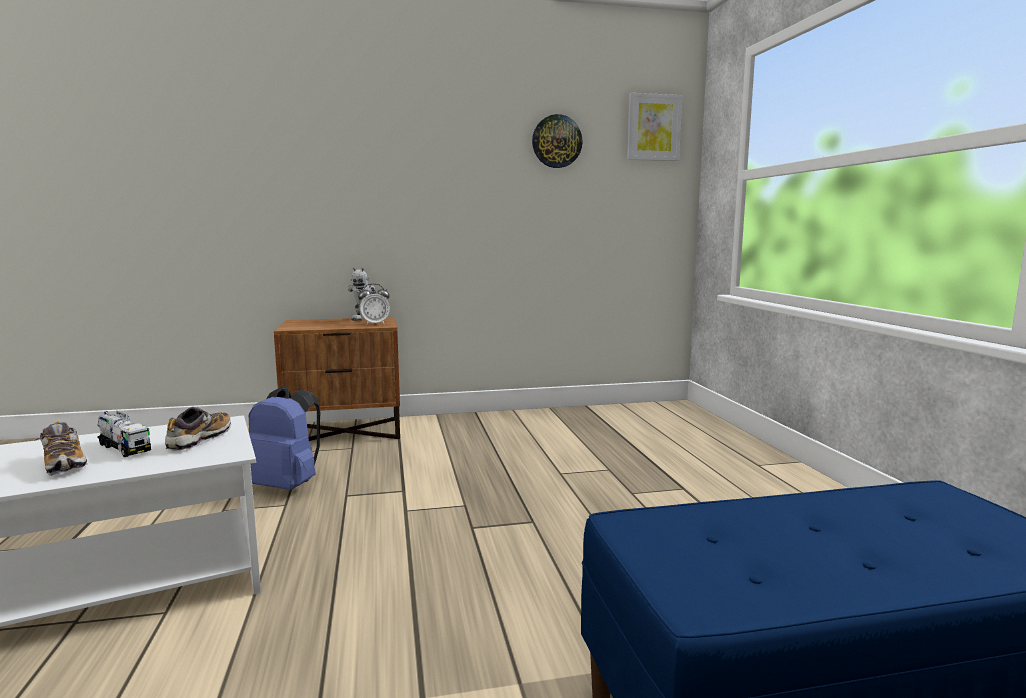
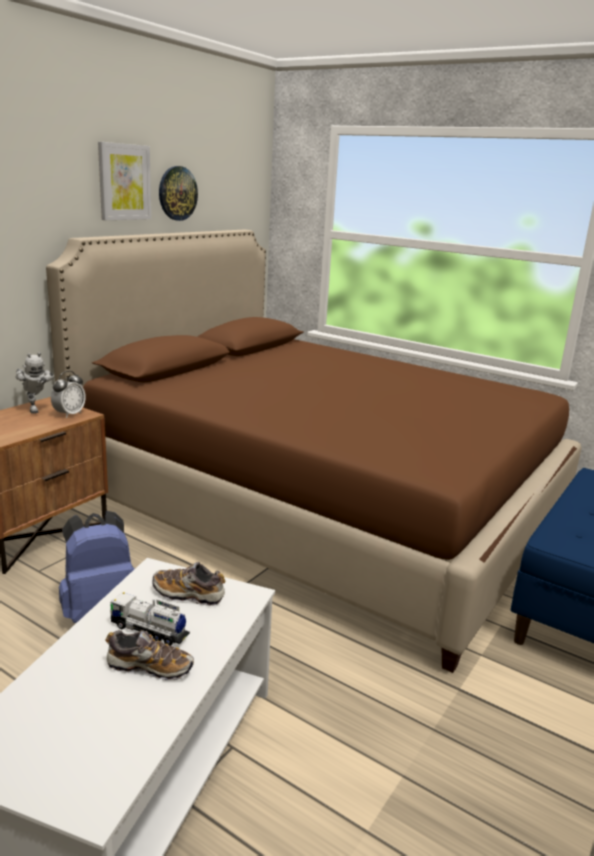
camera: 45 degrees left, 10 degrees up
(124, 448) = (149, 630): toy truck -> toy truck turned 150 degrees counterclockwise
(199, 440) = (188, 595): shoe -> shoe turned 45 degrees counterclockwise
(599, 479) = (318, 509): none -> brown bed
(653, 127) = (242, 178): picture -> picture (124, 182)

